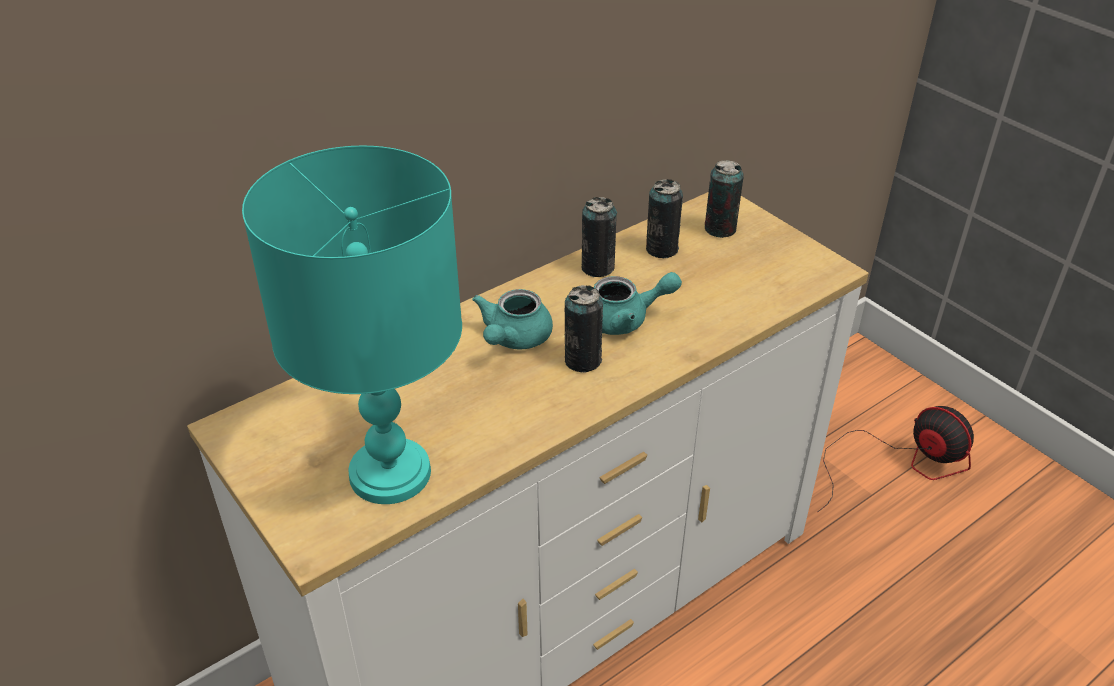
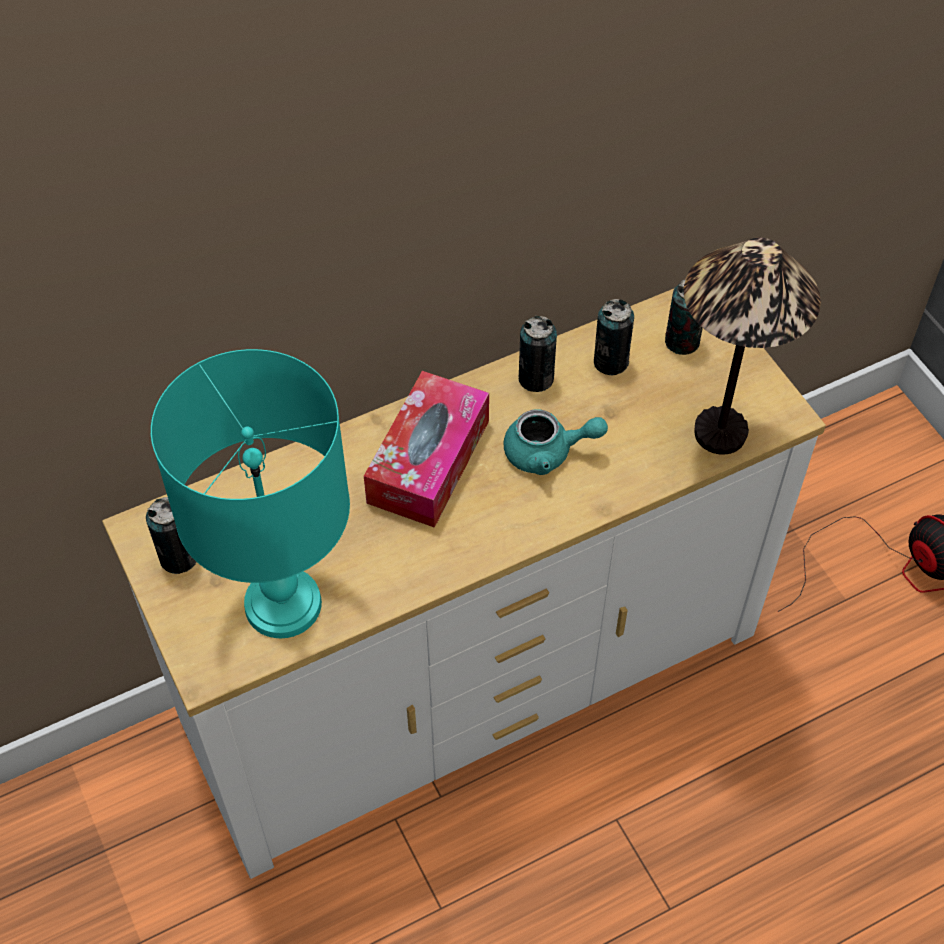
camera: 10 degrees right, 15 degrees up
(513, 339) = (428, 461): turquoise teapot -> tissue box
(582, 360) = (492, 498): can -> can (179, 557)
(777, 287) = (719, 432): none -> table lamp

